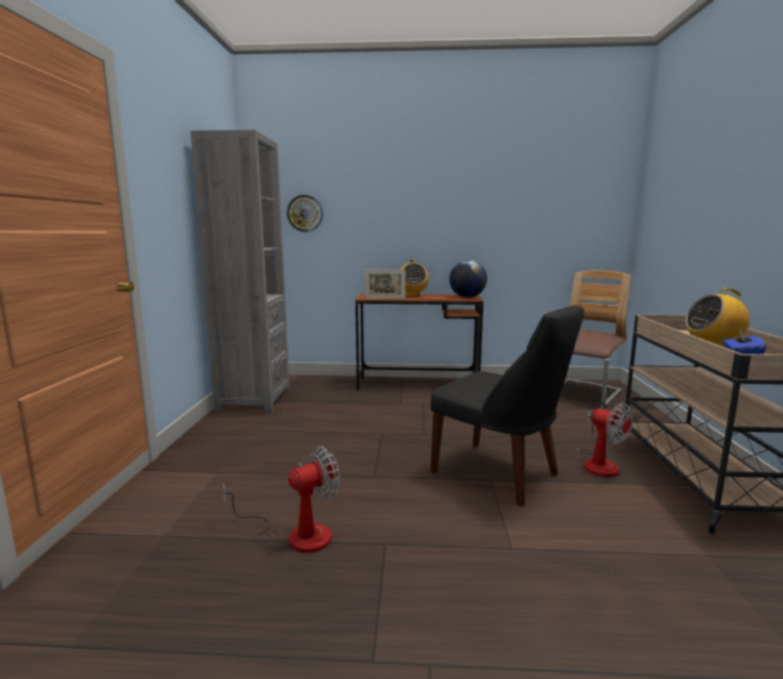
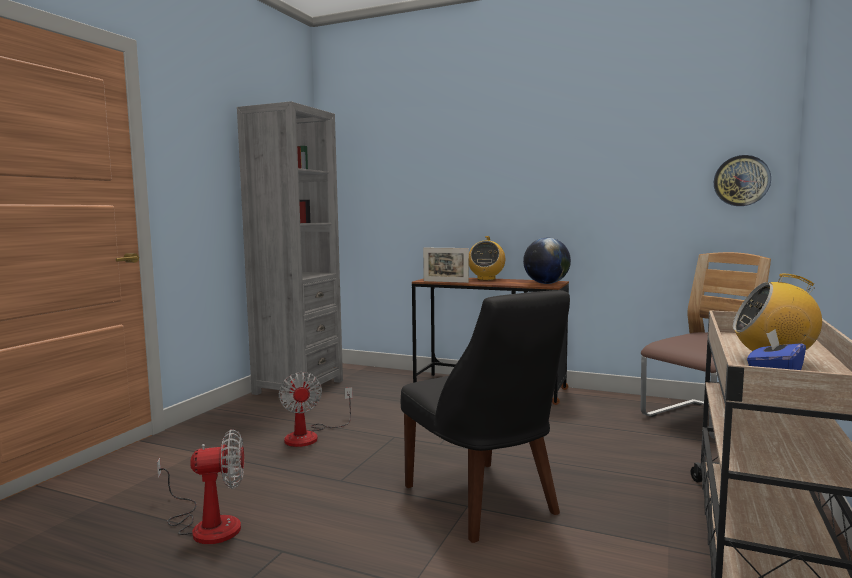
camera: 20 degrees right, 5 degrees down
(305, 213) = (376, 186): wall clock -> wall clock (741, 180)
(599, 463) = (631, 509): fan -> fan (310, 436)

